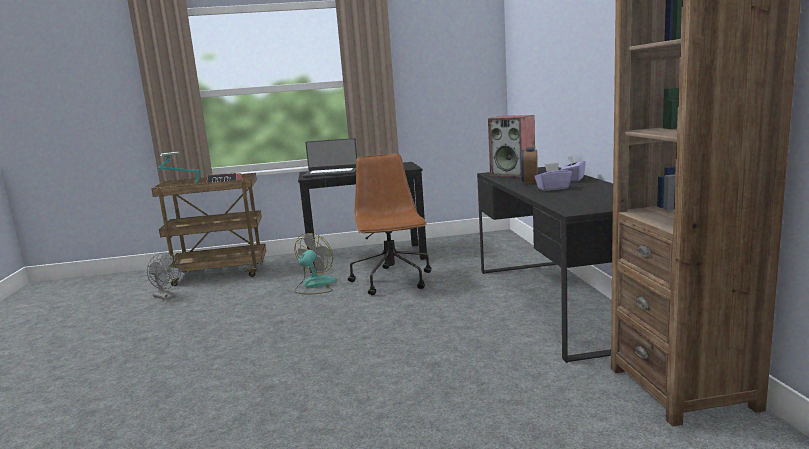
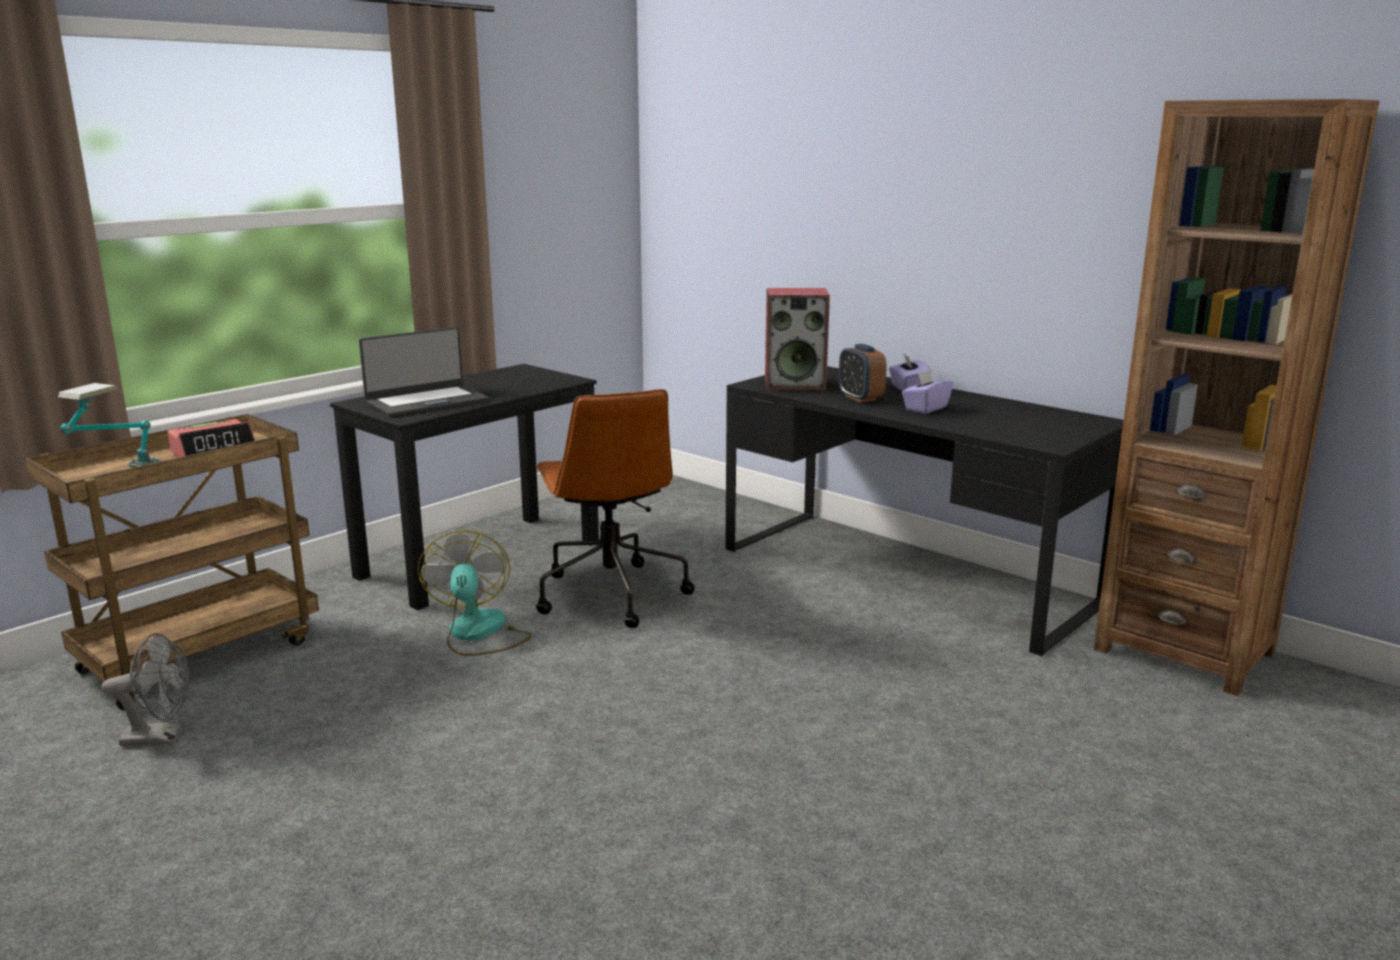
camera: 40 degrees left, 5 degrees up
(392, 281) = (610, 594): brown office chair -> brown office chair turned 150 degrees counterclockwise

